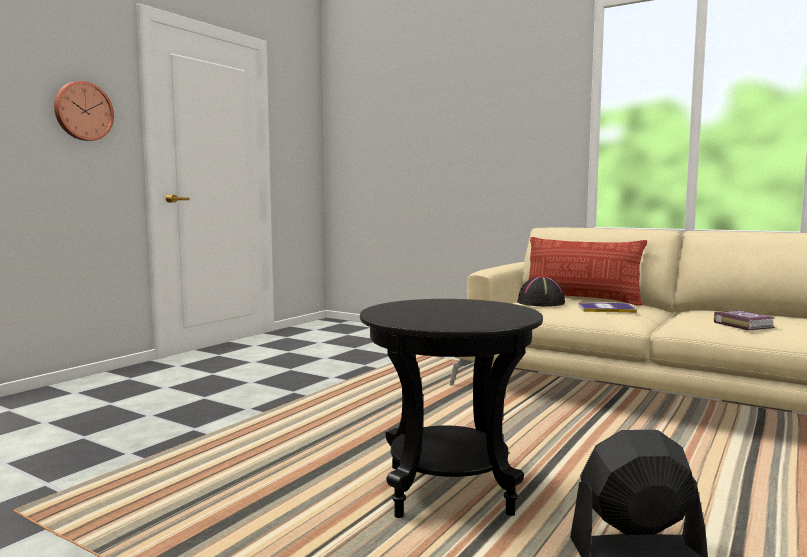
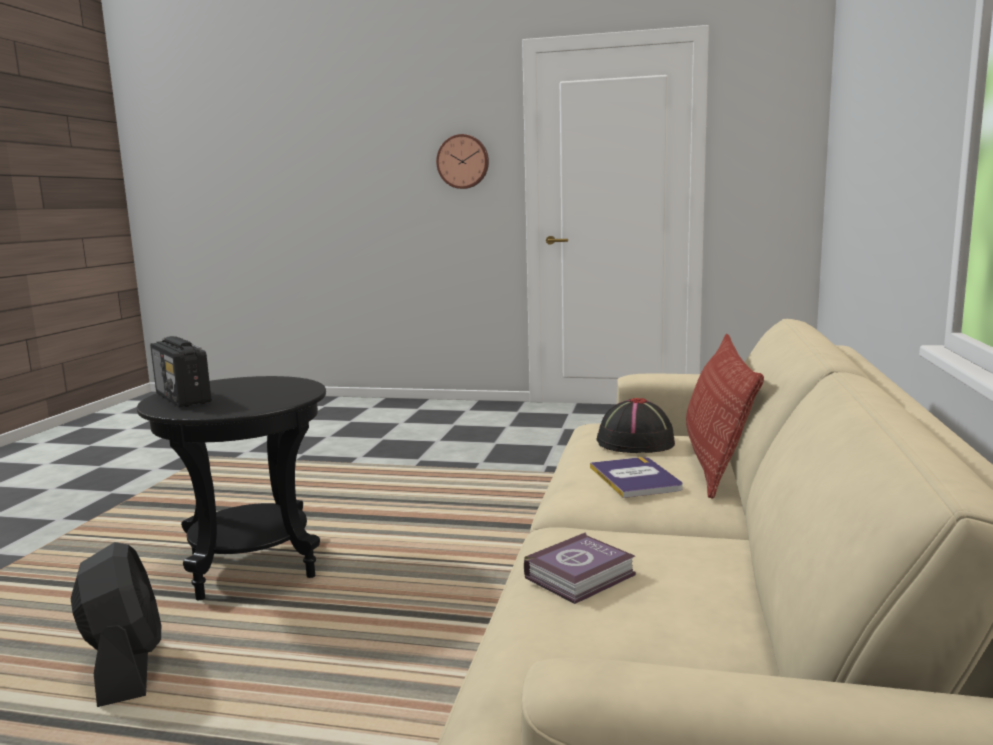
camera: 70 degrees right, 5 degrees up
(448, 321) = (183, 398): none -> radio

